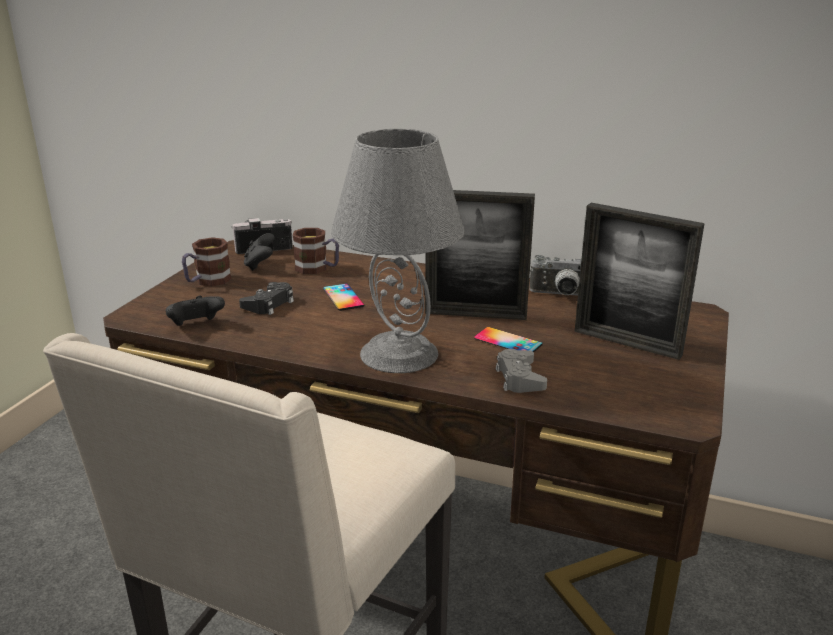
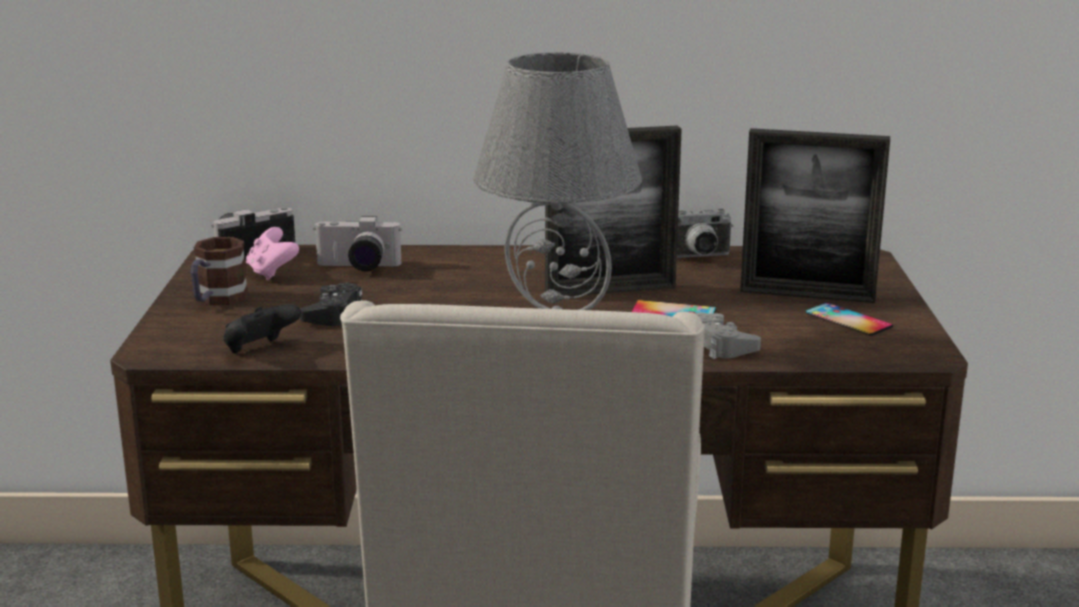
camera: 20 degrees left, 5 degrees down
(260, 265) = (271, 273): black game controller -> pink game controller
(317, 269) = (357, 267): mug -> camera
(343, 297) = (425, 294): phone -> phone (848, 320)

